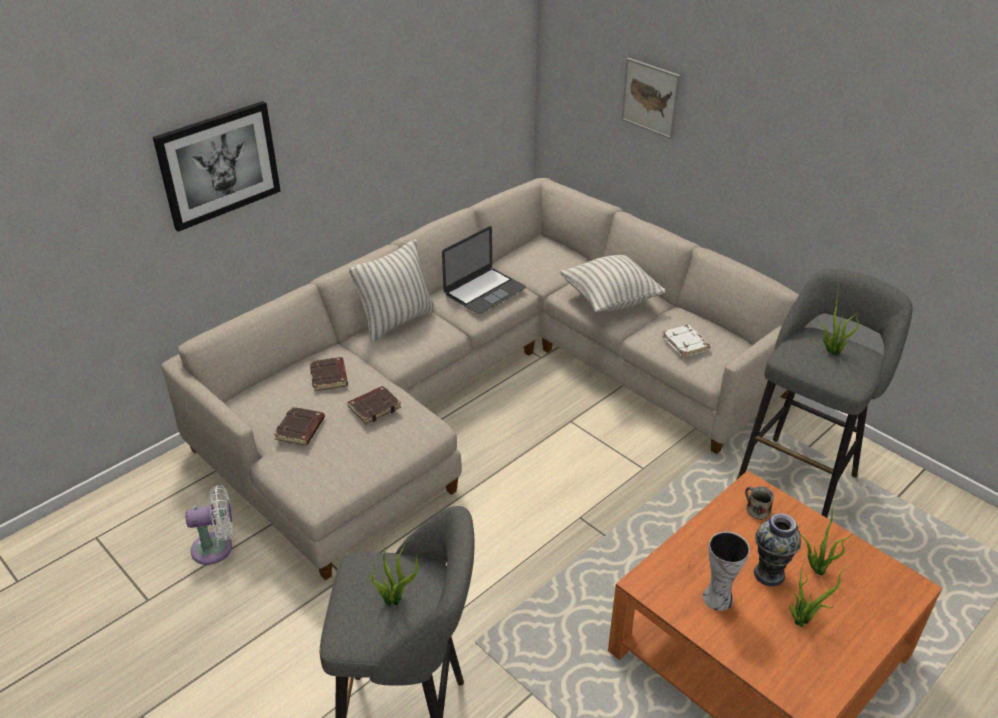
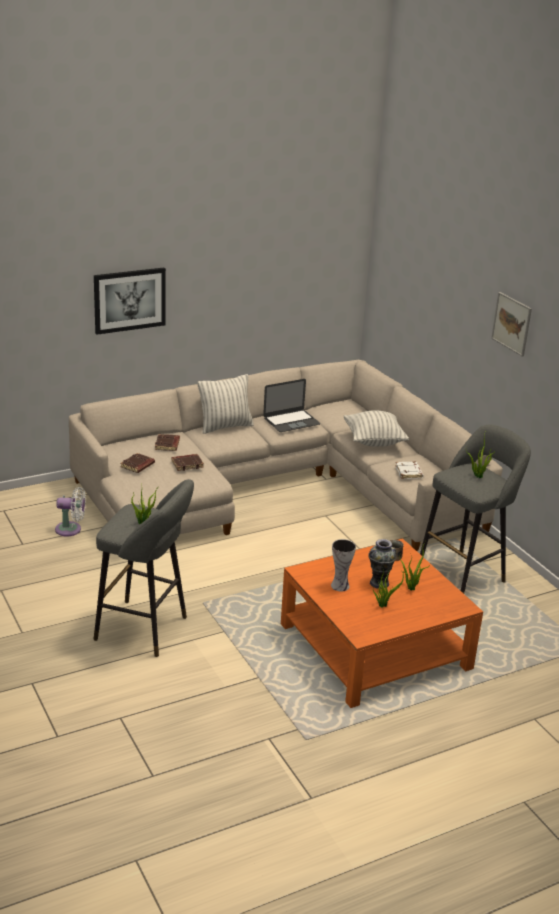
camera: 15 degrees right, 10 degrees down
(650, 98) = (424, 308): picture -> picture (512, 323)

